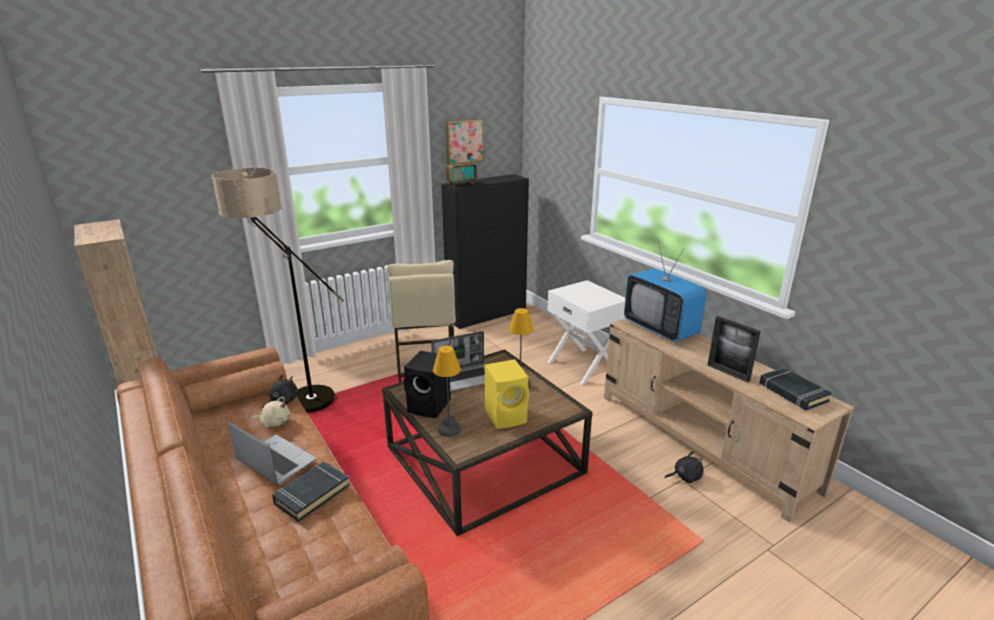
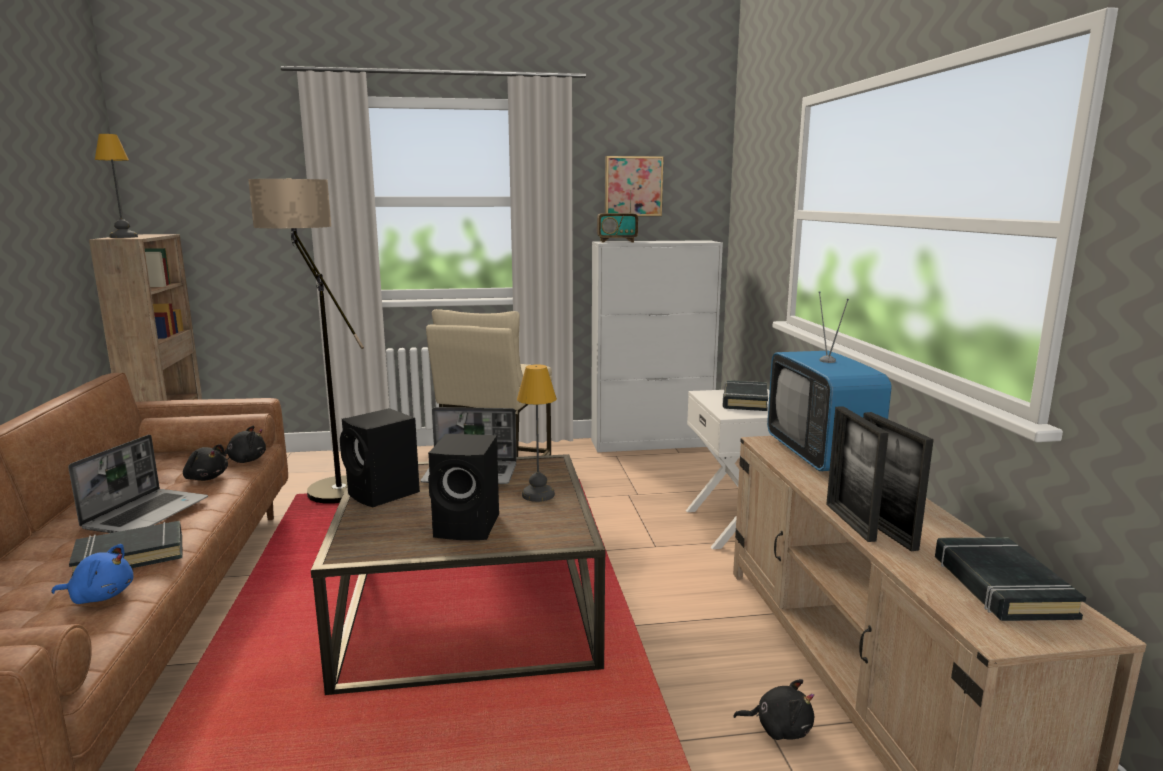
camera: 25 degrees right, 10 degrees down
(274, 422) = (206, 478): beige plush toy -> black plush toy
(274, 461) = (147, 513): laptop -> laptop turned 45 degrees clockwise
(332, 525) = (100, 596): none -> blue plush toy
(448, 430) = (370, 524): table lamp -> table lamp (123, 237)
(487, 314) = (652, 443): black cabinet -> white cabinet
(507, 416) = (469, 526): yellow speaker -> black speaker
(587, 294) = (744, 401): none -> black book
(710, 371) = (849, 522): none -> picture frame

